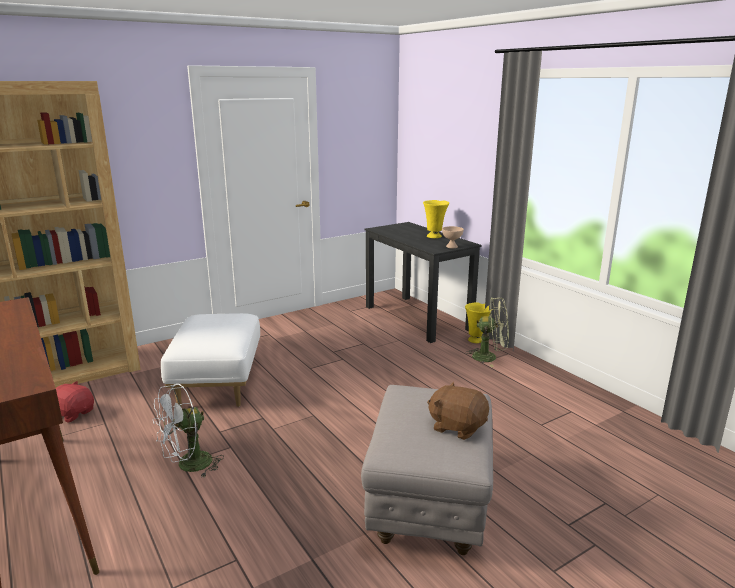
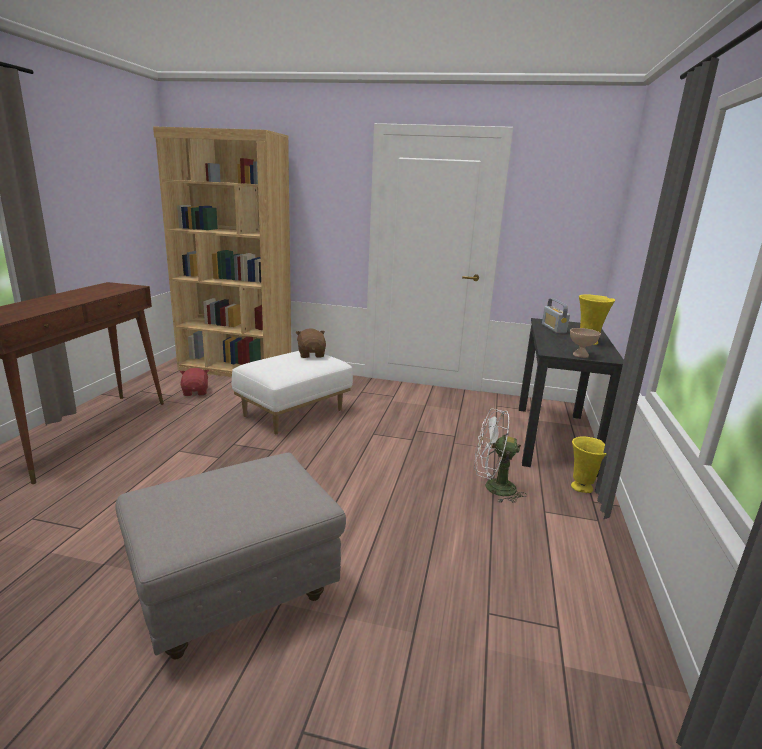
camera: 45 degrees right, 0 degrees up
(188, 466) = (177, 454): white fan -> white fan (493, 488)
(396, 232) = (553, 328): none -> radio
(457, 427) = (230, 513): brown plush toy -> brown plush toy (311, 354)
(490, 357) = (565, 512): green fan -> none

